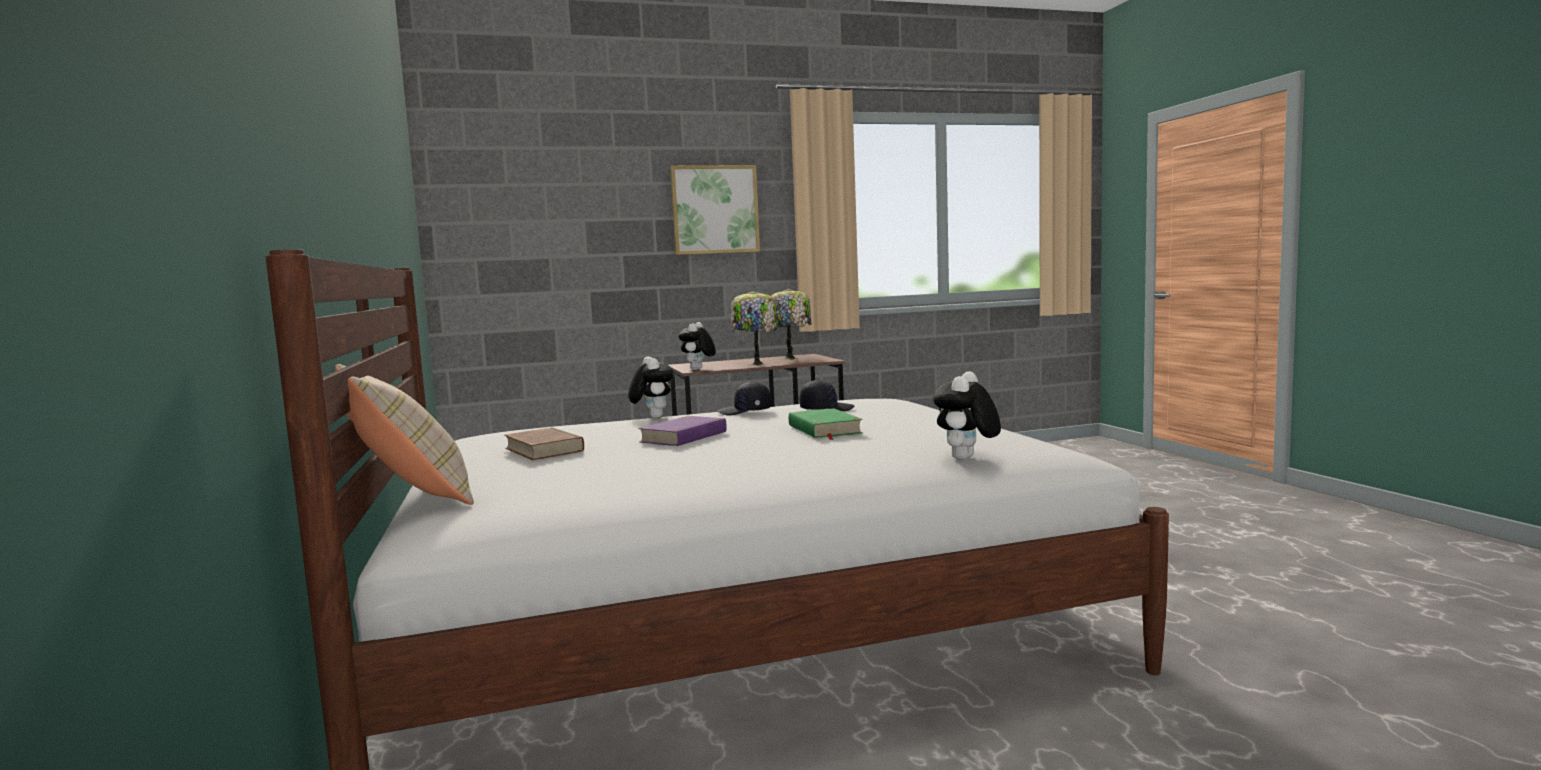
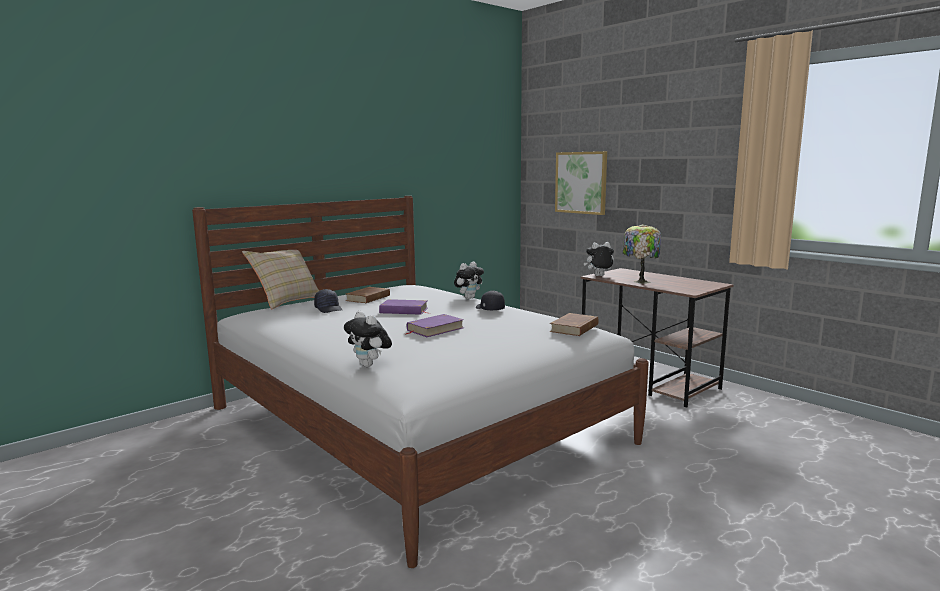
camera: 65 degrees right, 5 degrees up
(715, 210) = (682, 151): picture -> picture (581, 182)
(790, 359) = (686, 284): table lamp -> none
(824, 429) = (435, 329): green book -> purple book
(826, 409) = (509, 321): black cap -> black cap (329, 309)
(883, 398) = (574, 328): none -> brown book
(966, 459) = (369, 365): plush toy -> plush toy turned 135 degrees counterclockwise

